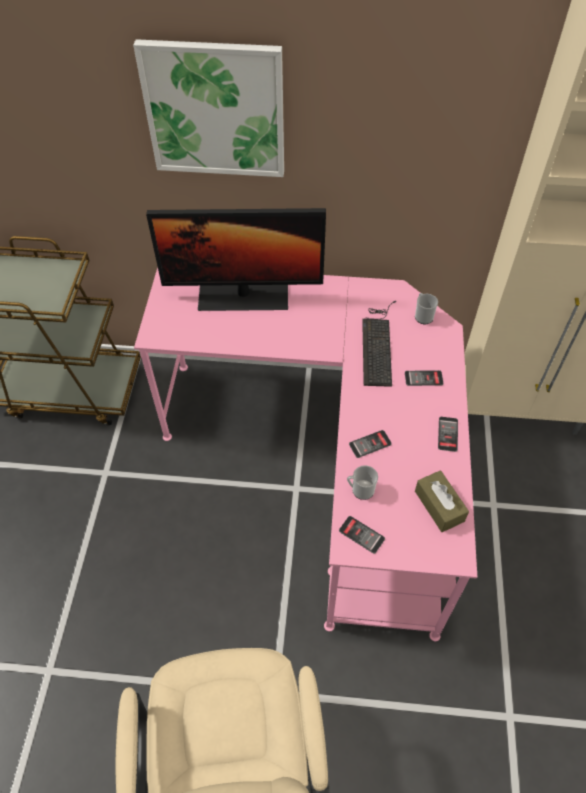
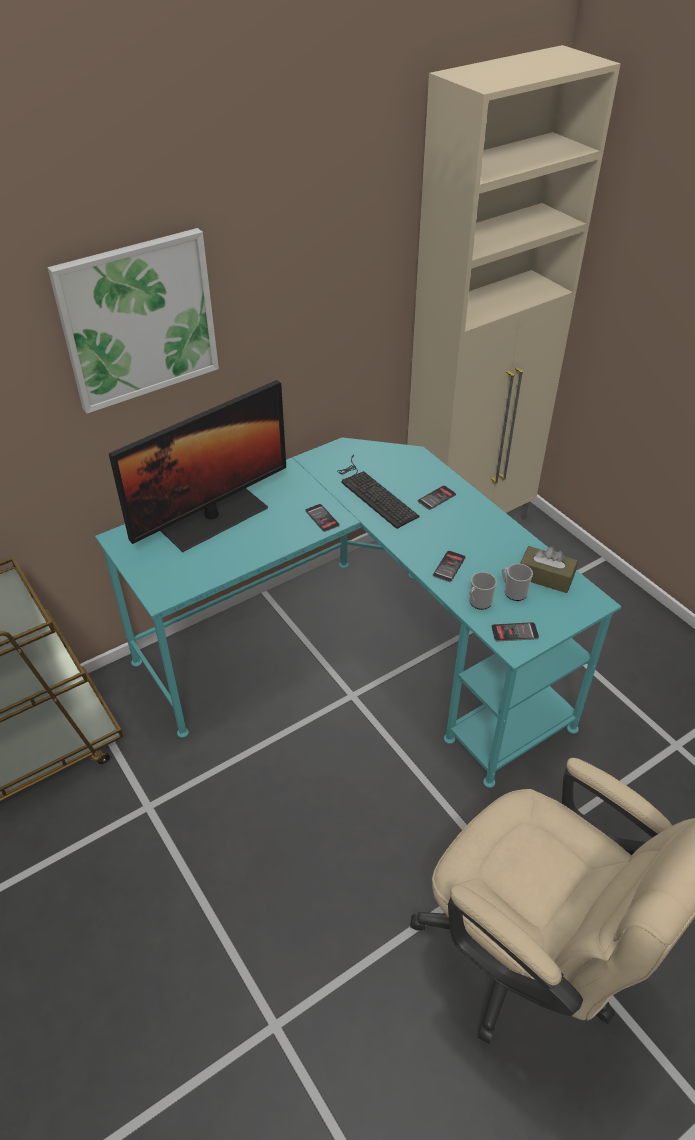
camera: 40 degrees left, 10 degrees down
(327, 460) = (356, 655): pink desk -> turquoise desk
(423, 316) = (386, 455): mug -> mug (513, 592)
(447, 434) = (497, 526): phone -> phone (322, 518)

